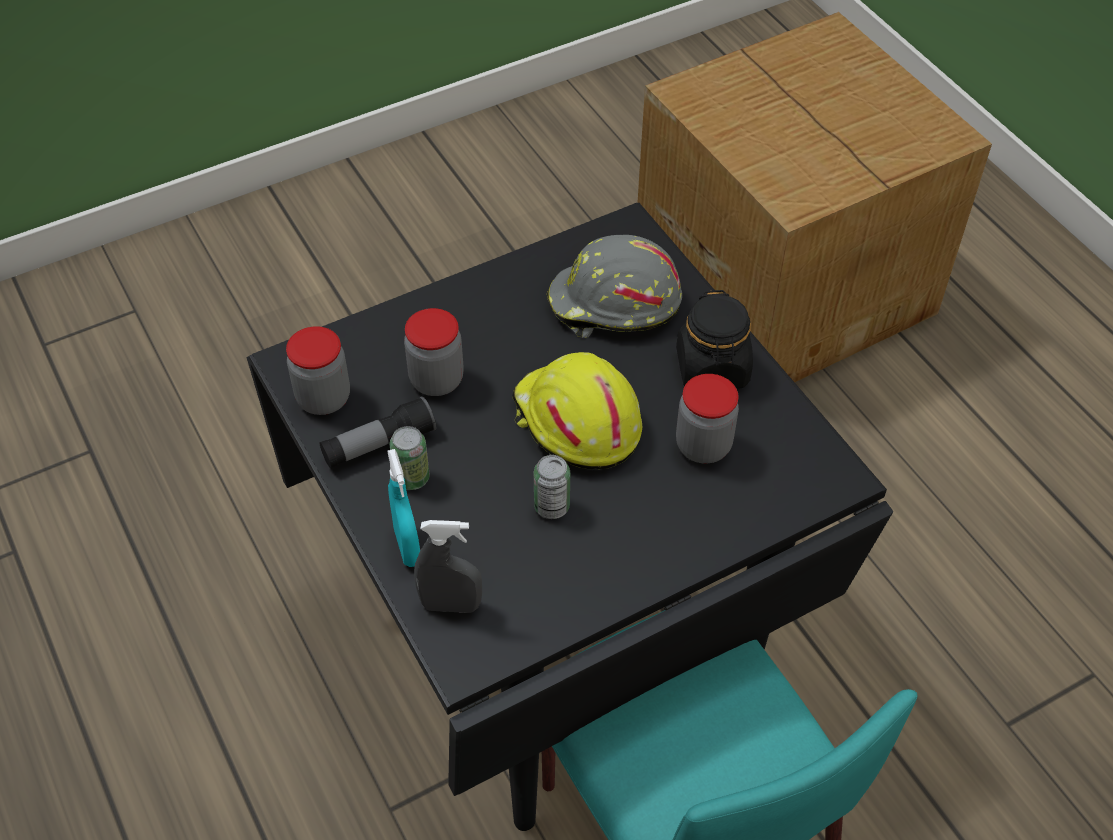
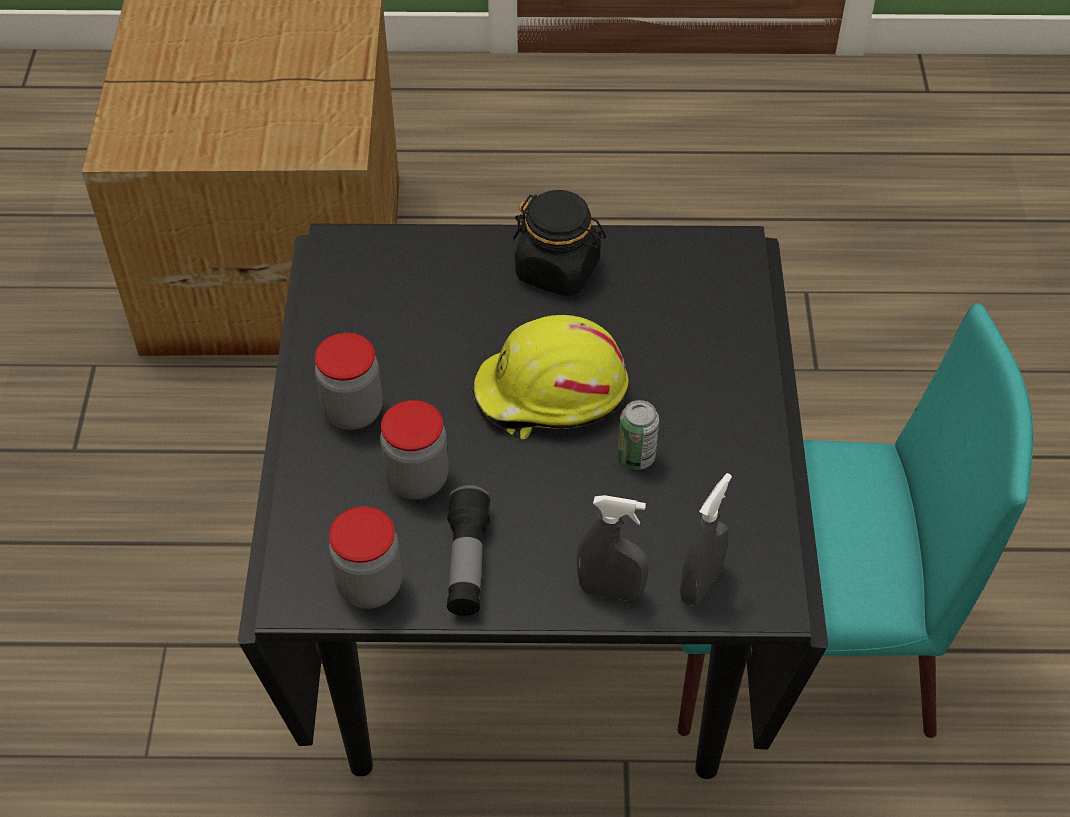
camera: 60 degrees left, 0 degrees up
(407, 546) = (610, 590): turquoise spray bottle -> grey spray bottle
(412, 478) = (528, 552): can -> none
(614, 304) = (427, 301): grey hard hat -> none
(703, 446) = (640, 318): jar -> jar (353, 411)

